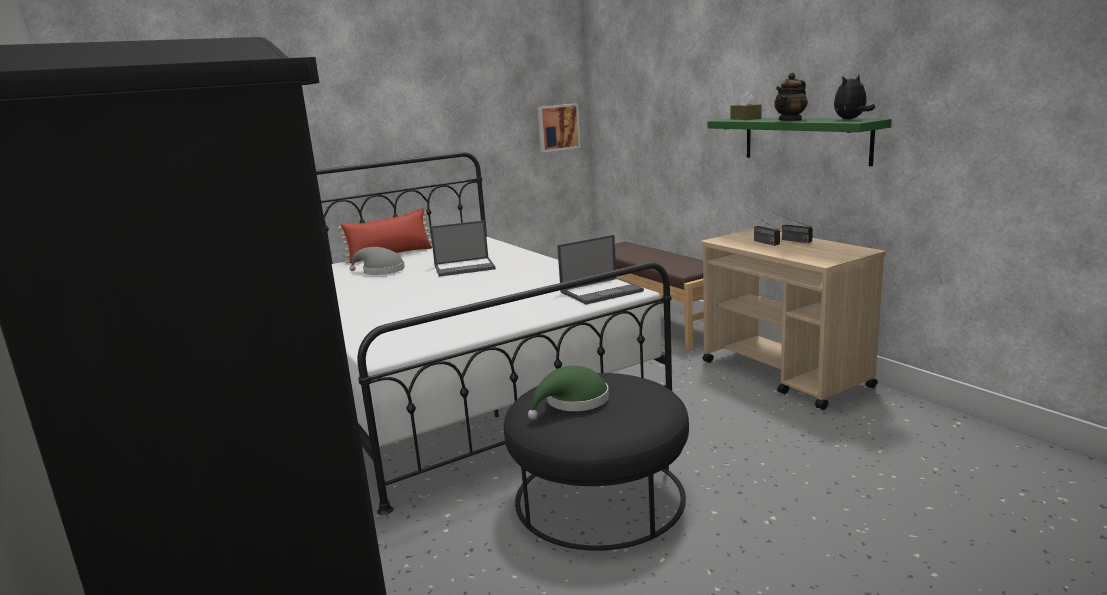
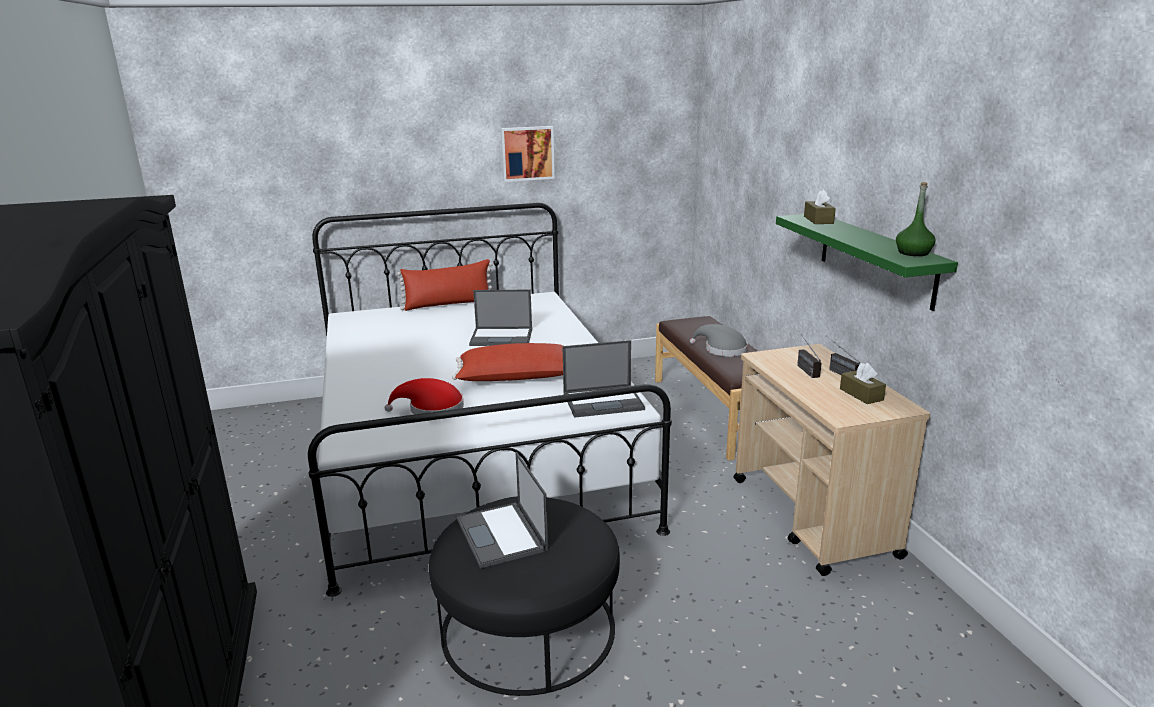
camera: 15 degrees right, 5 degrees up
(380, 271) = (423, 327): grey hat -> grey hat (722, 350)
(445, 319) = (432, 409): none -> red hat
(506, 290) = (516, 379): none -> red pillow
(558, 127) = (654, 180): picture -> picture (527, 153)
(573, 402) = (502, 535): green hat -> laptop
(790, 120) = (853, 237): teapot -> none
(822, 248) = (861, 394): none -> brown tissue box
(851, 119) = (913, 253): plush toy -> green bottle

